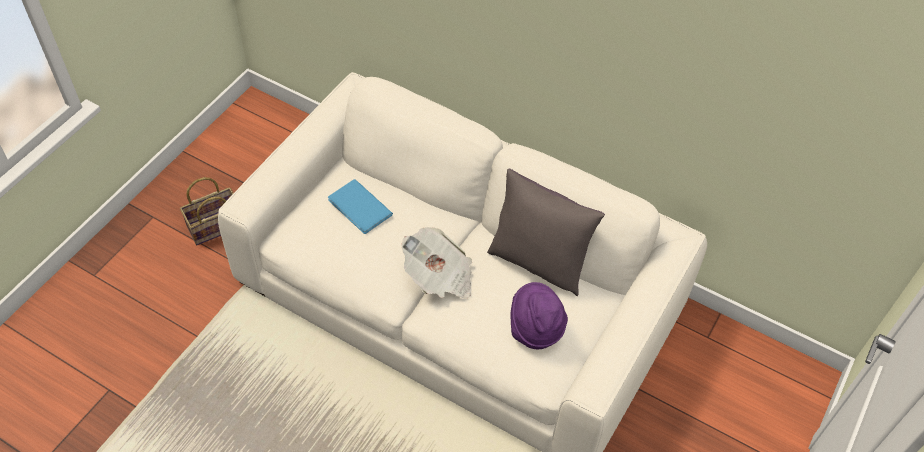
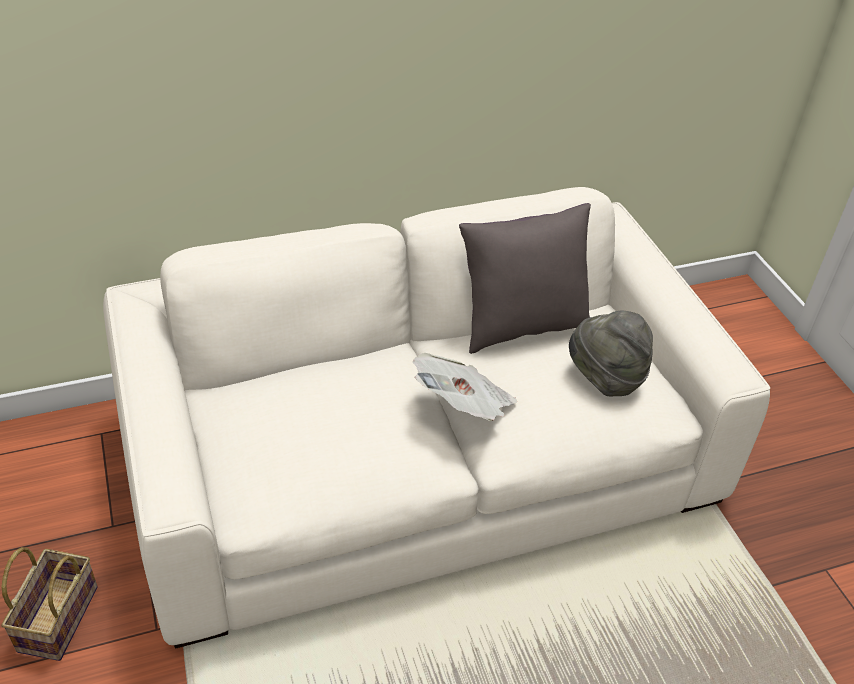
camera: 50 degrees left, 10 degrees down
(359, 209) = (296, 411): blue book -> none
(535, 329) = (605, 378): purple hat -> grey hat

